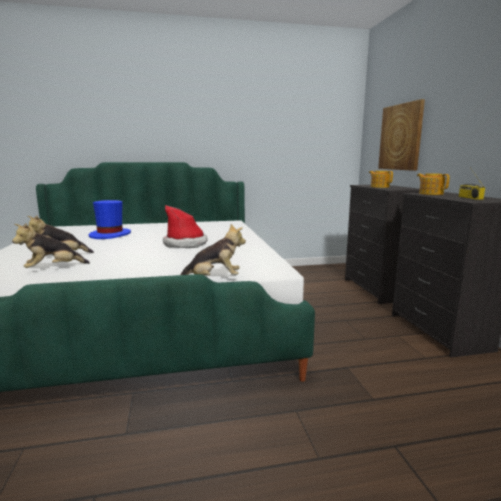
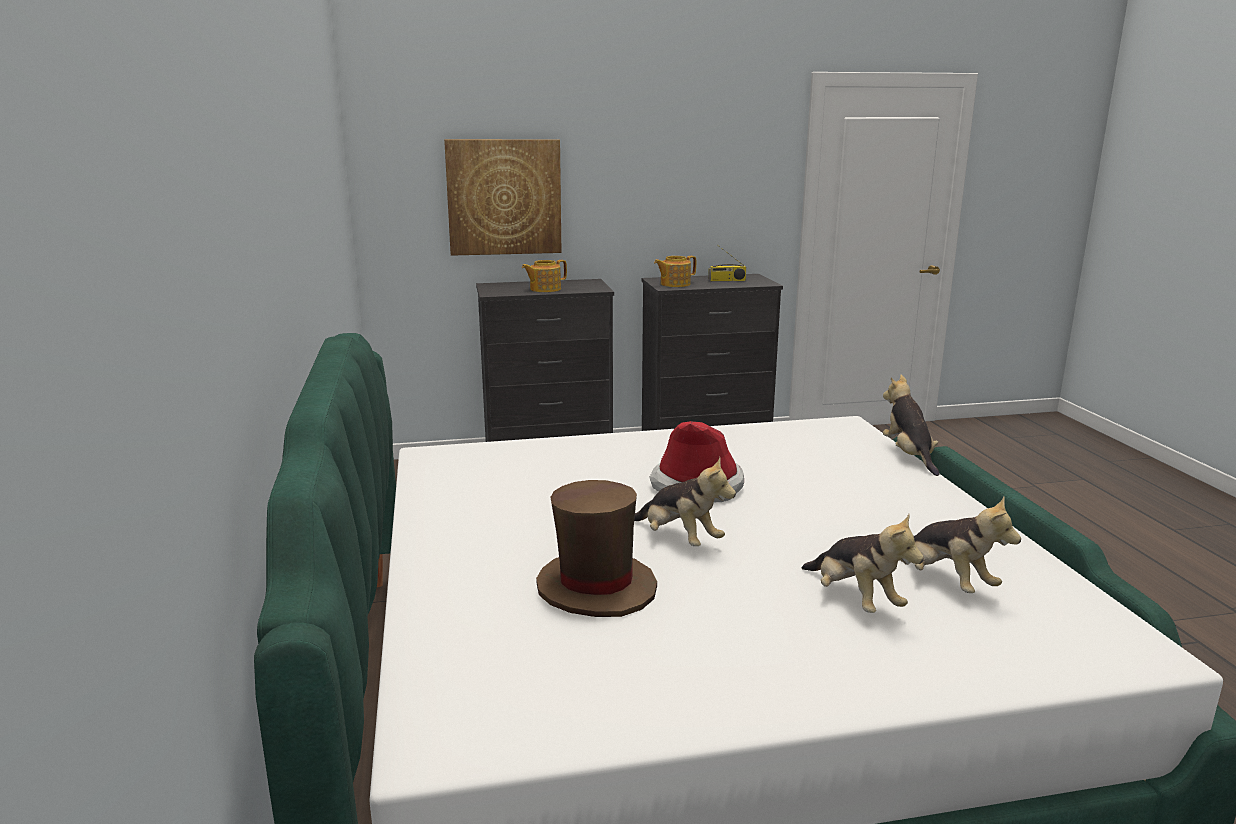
camera: 90 degrees left, 5 degrees up
(110, 235) = (596, 587): blue hat -> brown hat
(136, 241) = (679, 539): none -> plush toy

